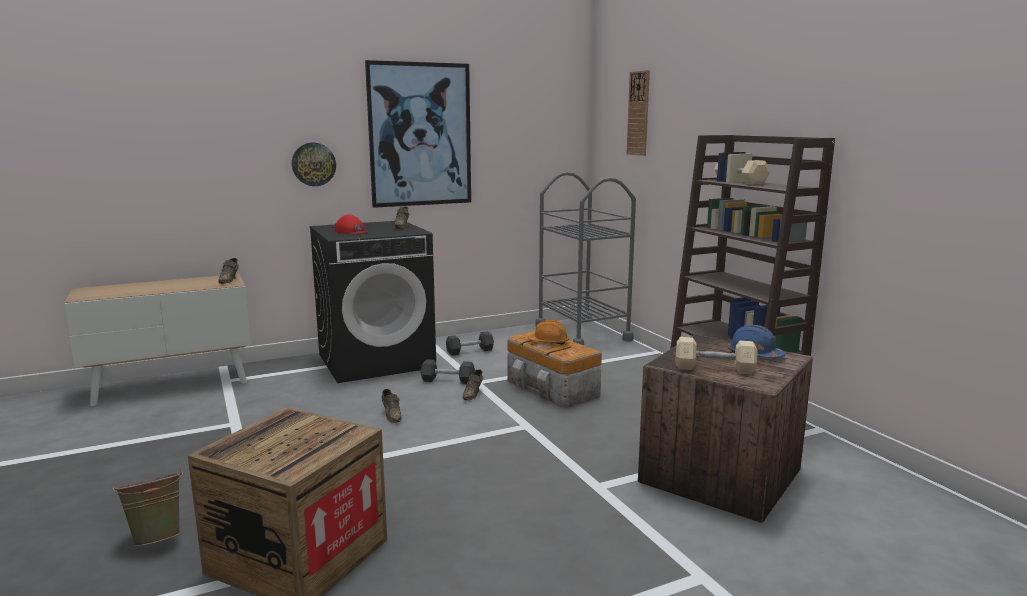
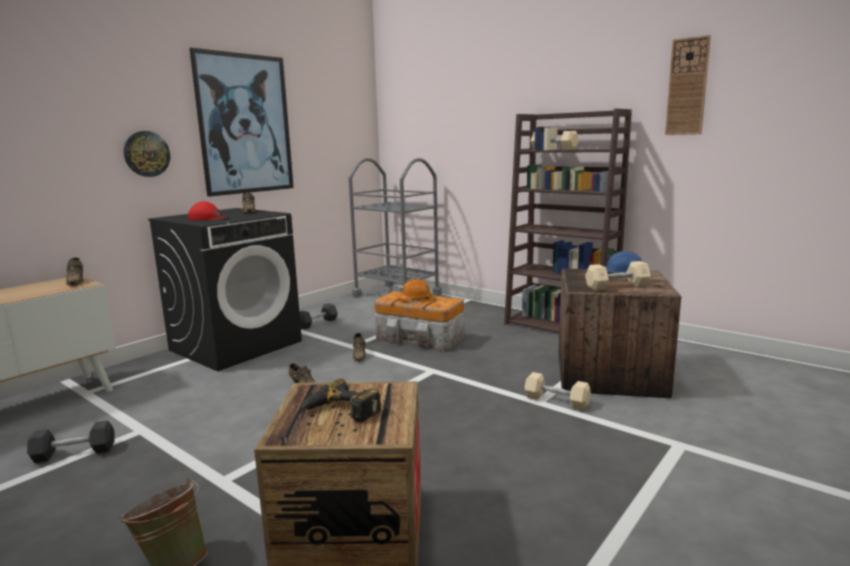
camera: 25 degrees left, 0 degrees up
(284, 440) = (340, 411): none -> power drill
(448, 380) = (324, 349): black dumbbell -> black dumbbell (74, 453)
(619, 490) = (556, 401): none -> beige dumbbell
(638, 113) = (431, 104): wall clock -> wall clock (687, 87)

